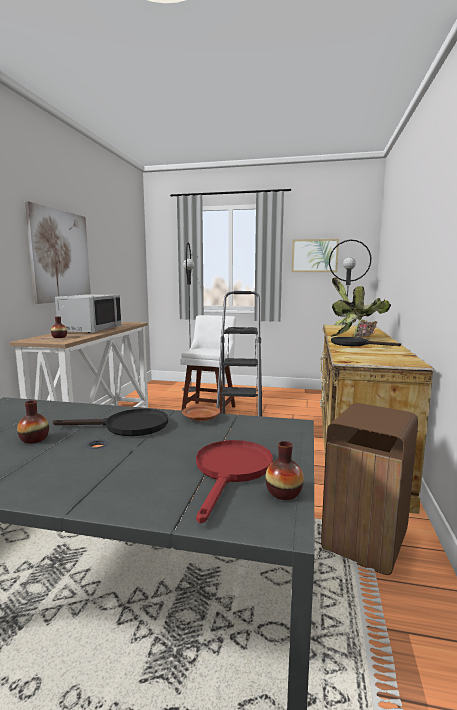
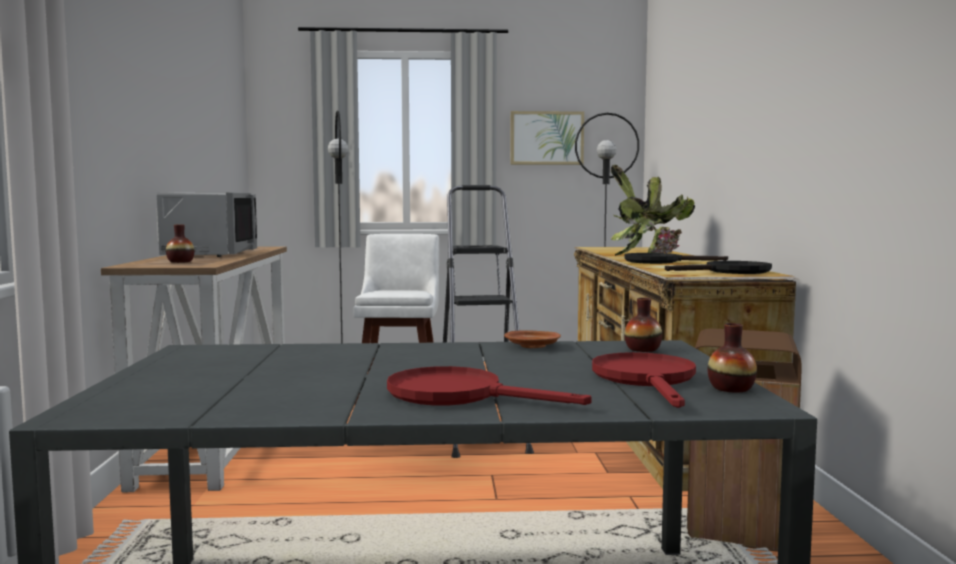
camera: 15 degrees left, 5 degrees down
(34, 439) = (324, 375): vase -> vase (642, 349)
(60, 256) = (155, 123): picture -> none
(81, 474) = (460, 395): none -> red frying pan
(127, 427) = (441, 358): black frying pan -> black frying pan (730, 272)

